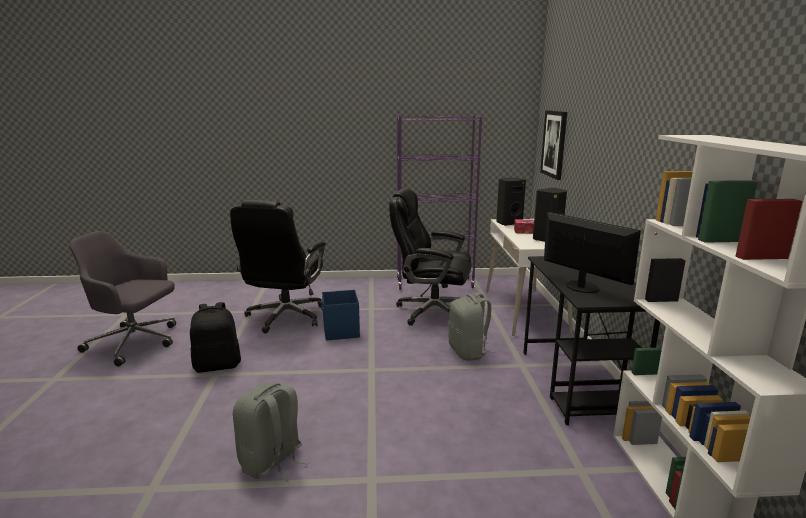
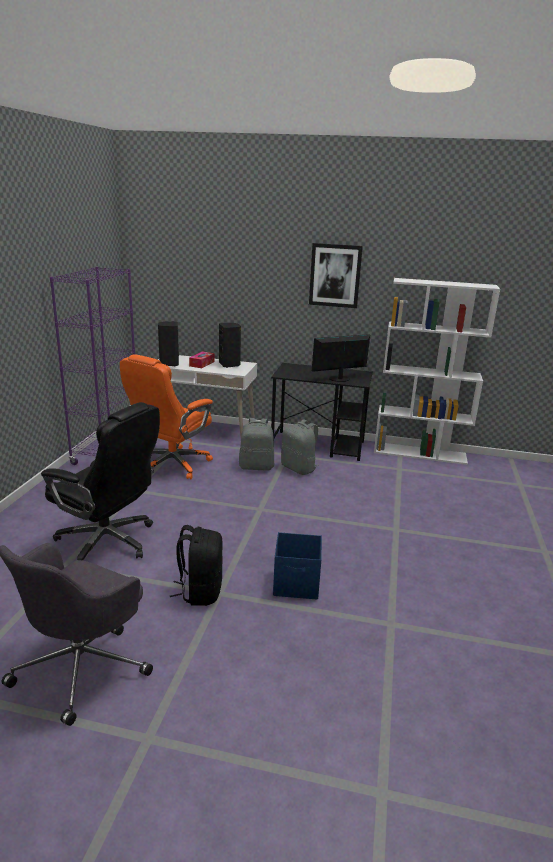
camera: 75 degrees left, 5 degrees up
(272, 462) = (370, 565): grey backpack -> grey backpack (299, 468)
(341, 331) = (176, 513): blue storage box -> blue storage box (297, 585)
(431, 311) = (170, 464): black office chair -> orange office chair
(554, 144) = (173, 286): picture -> picture (335, 275)

